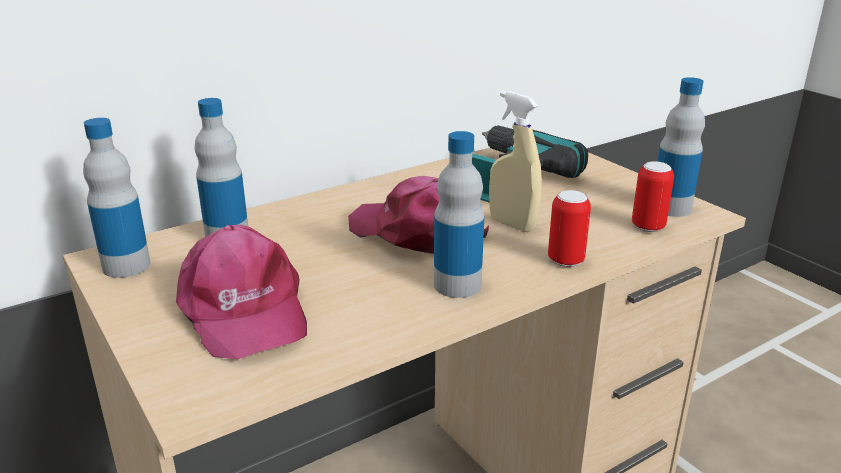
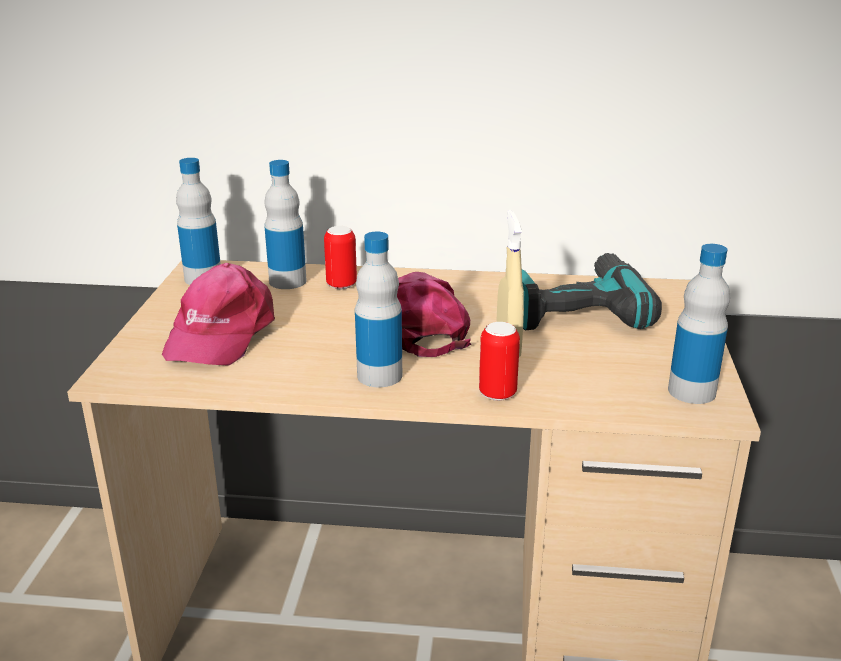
camera: 40 degrees right, 0 degrees up
(648, 227) = (631, 398): can -> can (341, 285)

